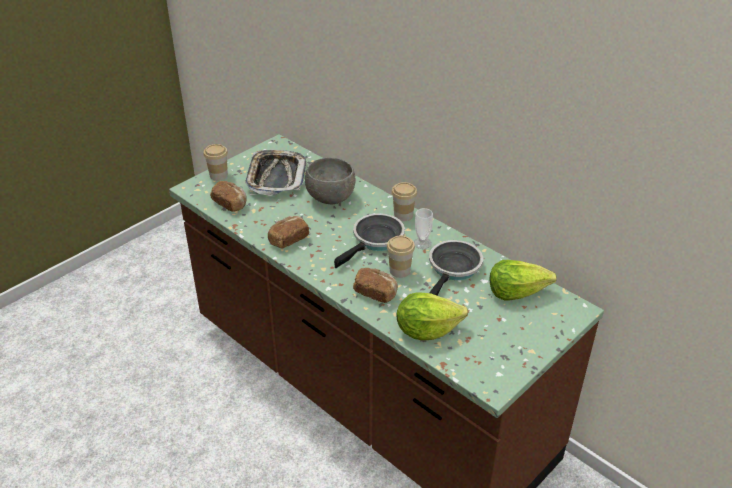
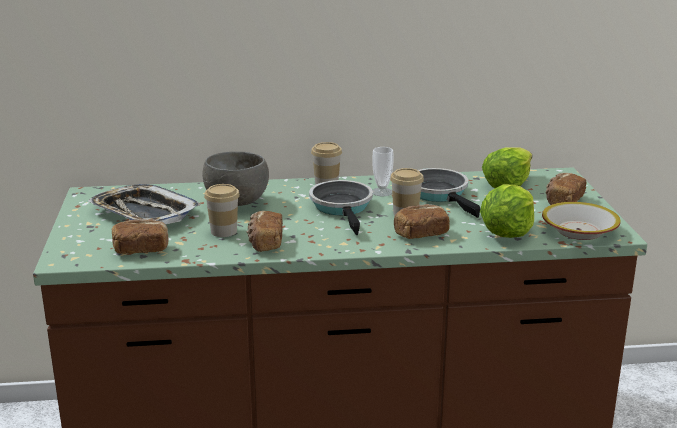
camera: 50 degrees left, 15 degrees down
(218, 175) = (74, 238): cup -> cup (224, 231)
(474, 364) = (578, 231): none -> bowl
(522, 333) = (563, 201): none -> bread

